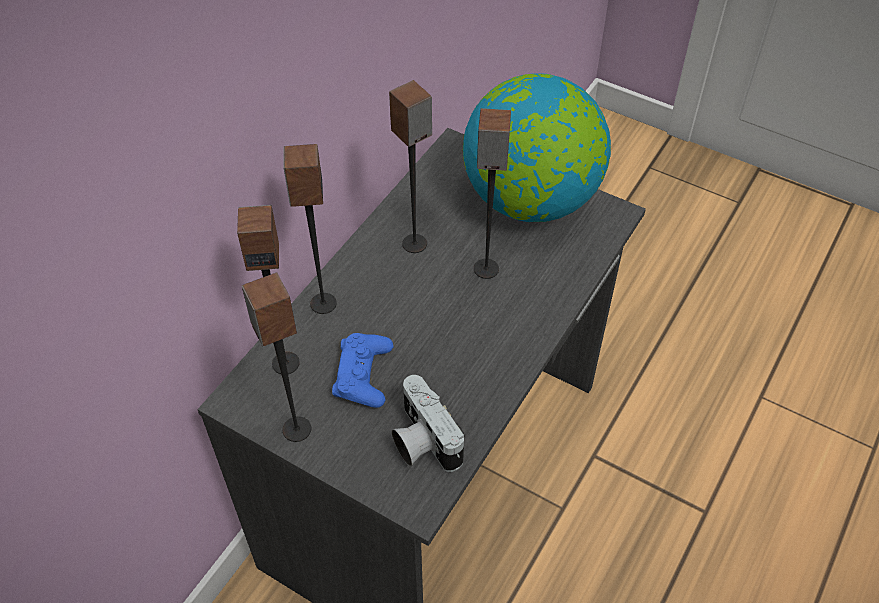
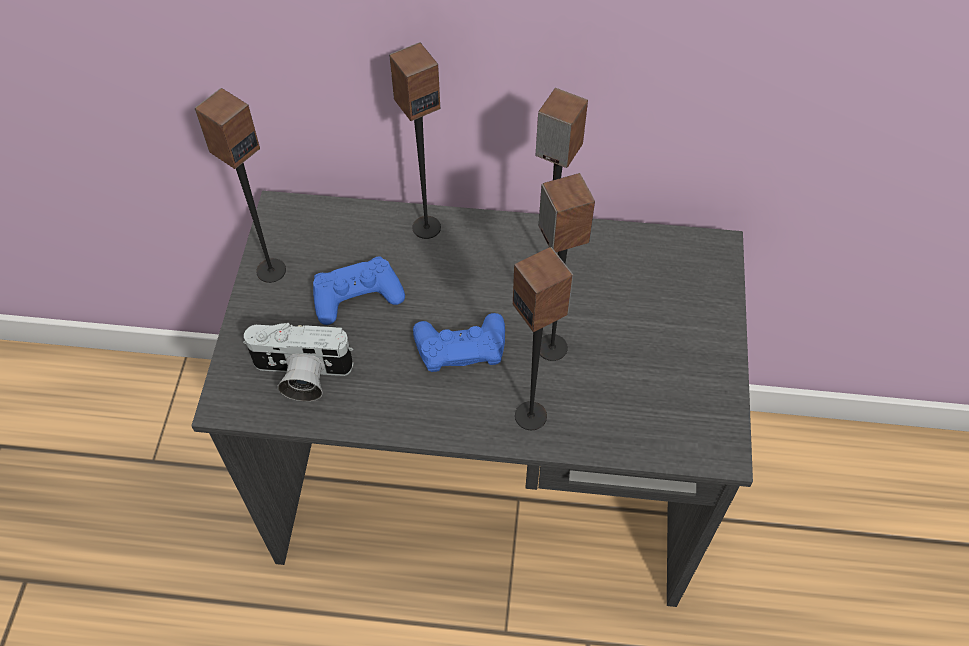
camera: 65 degrees right, 5 degrees up
(286, 362) = (341, 229): speaker -> speaker (531, 415)
(421, 440) = (301, 375): camera -> camera turned 120 degrees counterclockwise
(454, 323) = (461, 346): none -> blue game controller
(530, 200) = (682, 353): globe -> none

